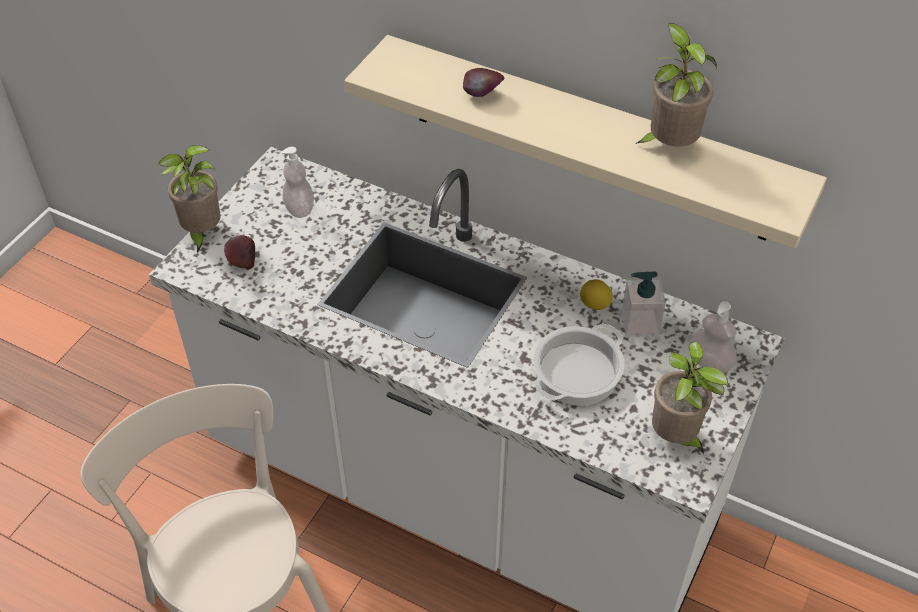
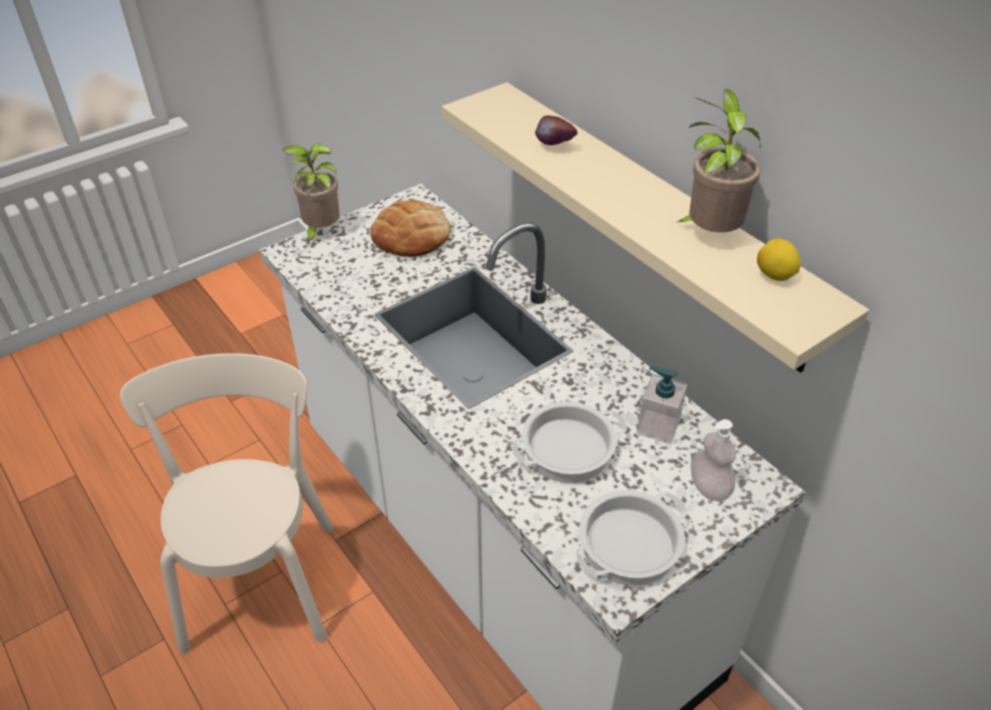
camera: 25 degrees right, 5 degrees down
(242, 262) = (337, 262): apple -> none
(299, 208) = (411, 236): soap dispenser -> bread
(594, 305) = (623, 395): lemon -> lemon (774, 276)
(676, 438) = (629, 546): potted plant -> cooking pot

